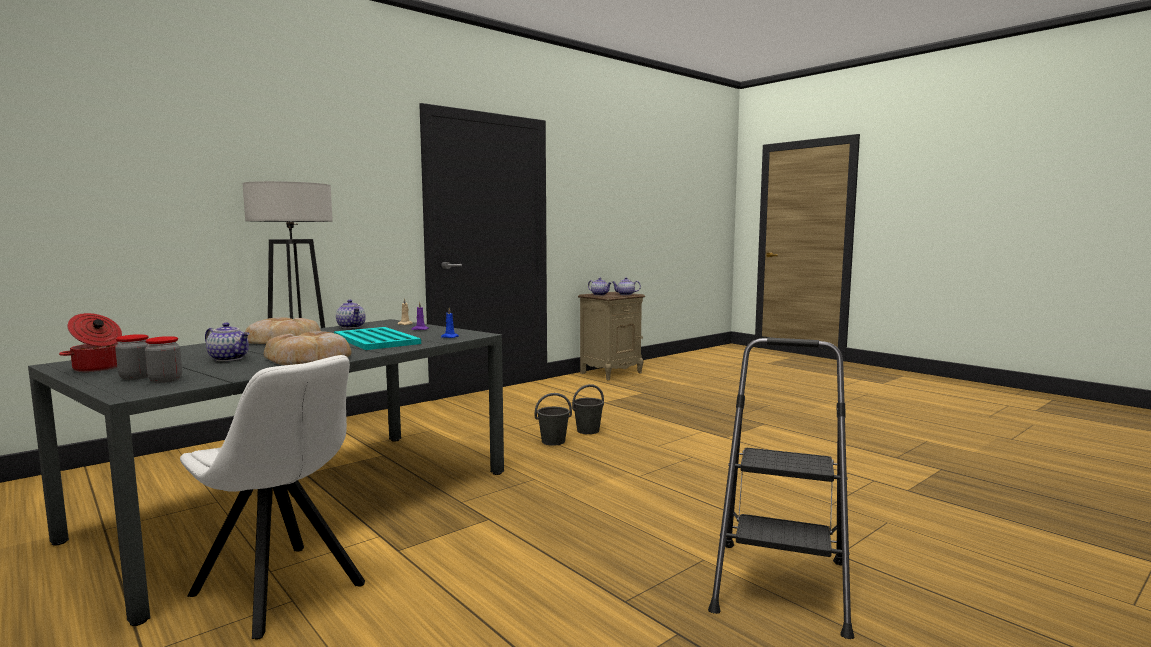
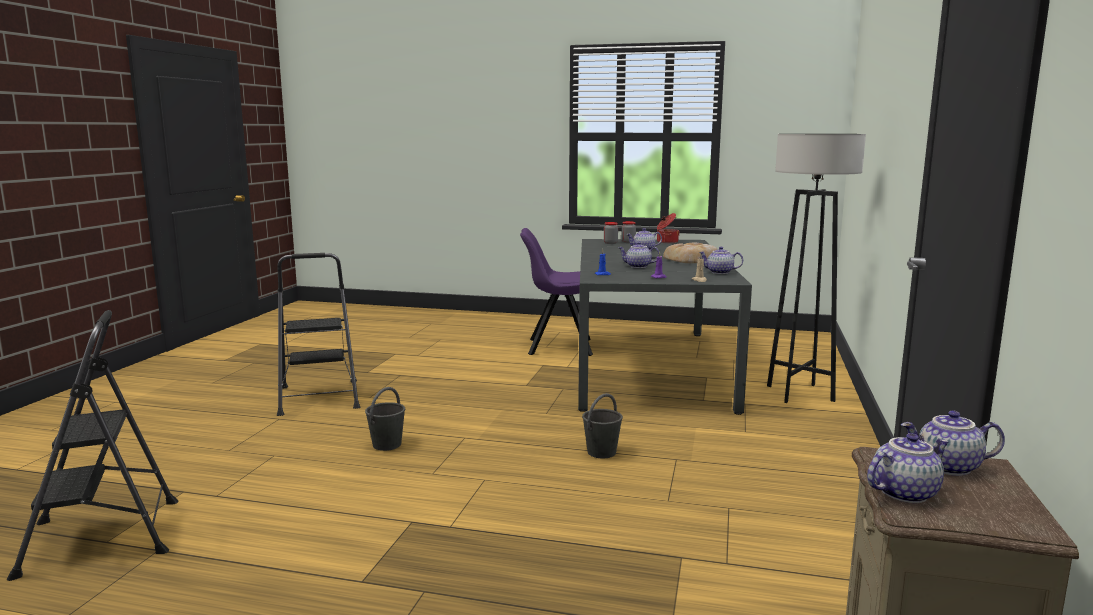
camera: 145 degrees right, 5 degrees up
(280, 589) = (559, 347): white chair -> purple chair
(310, 357) = (609, 255): bread -> none
(376, 340) = (638, 266): turquoise tray -> teapot
(588, 430) = (594, 479): grey bucket -> grey bucket (386, 445)
(946, 472) = (106, 535): none -> black step ladder

